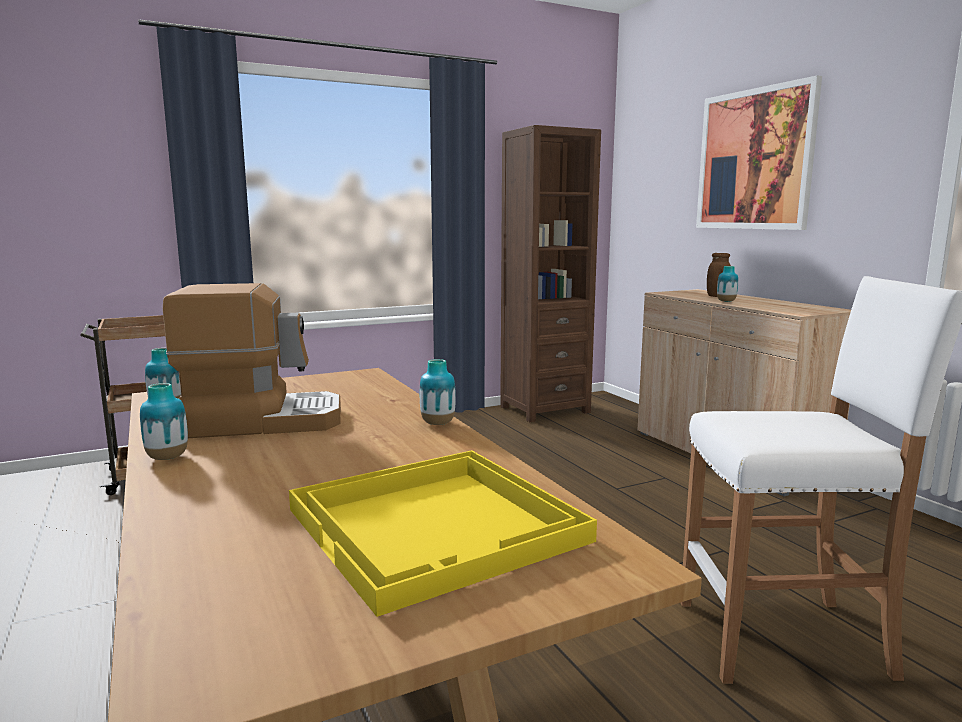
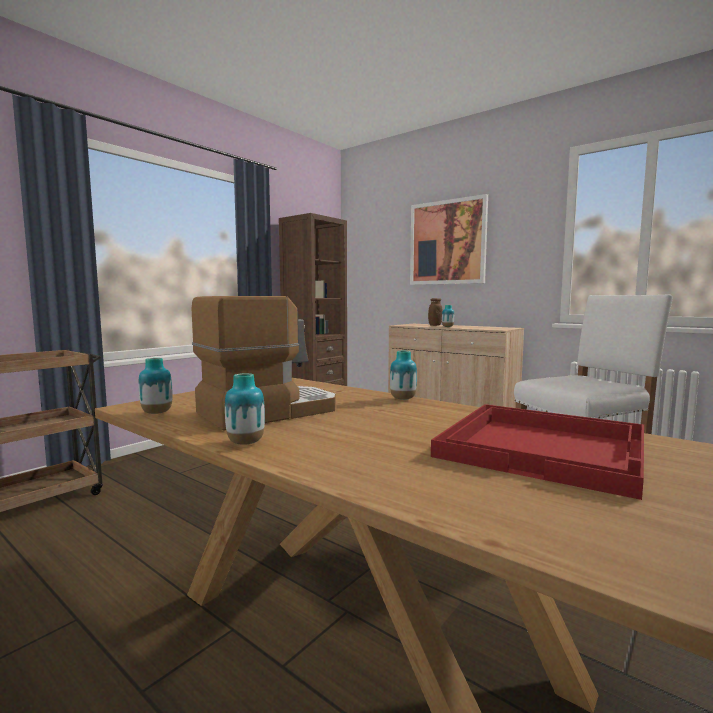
camera: 25 degrees left, 5 degrees down
(438, 525) = (545, 447): yellow tray -> red tray

